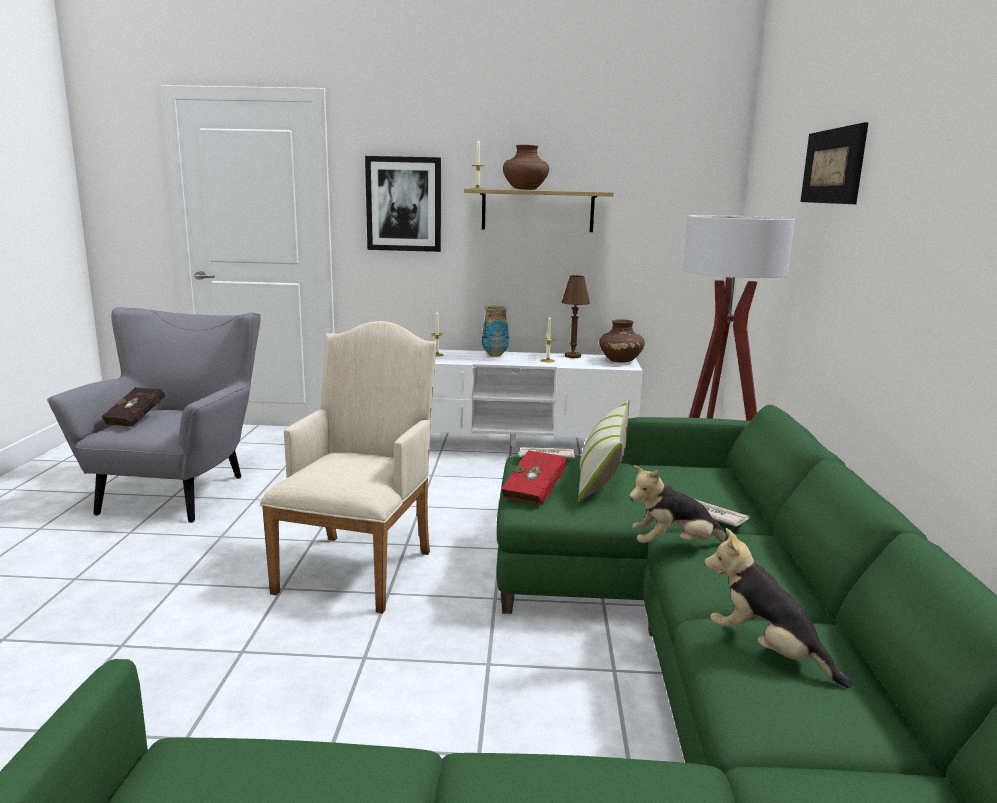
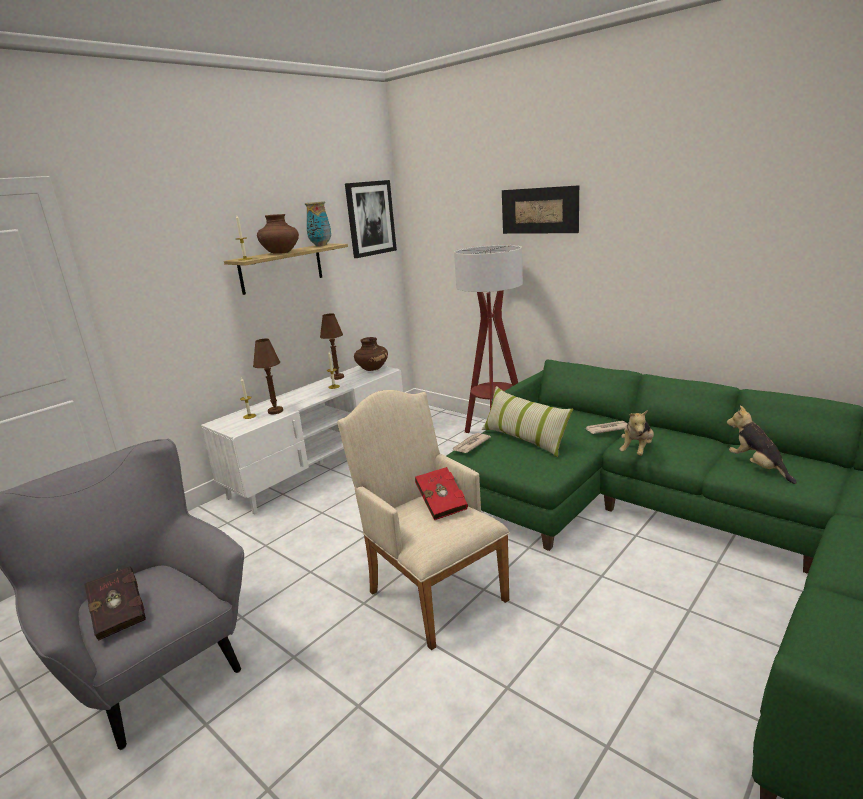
camera: 50 degrees left, 5 degrees up
(404, 204) = (168, 287): picture -> picture (370, 218)
(459, 358) = (275, 411): none -> brown table lamp
(494, 355) = (289, 398): vase -> vase (320, 245)
(536, 492) = (525, 465): red book -> red book (441, 504)
(767, 651) = (757, 467): plush toy -> plush toy turned 75 degrees clockwise

